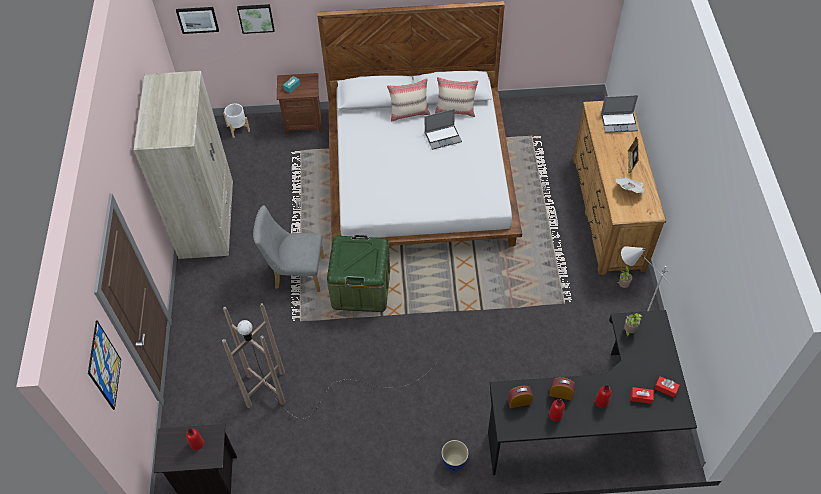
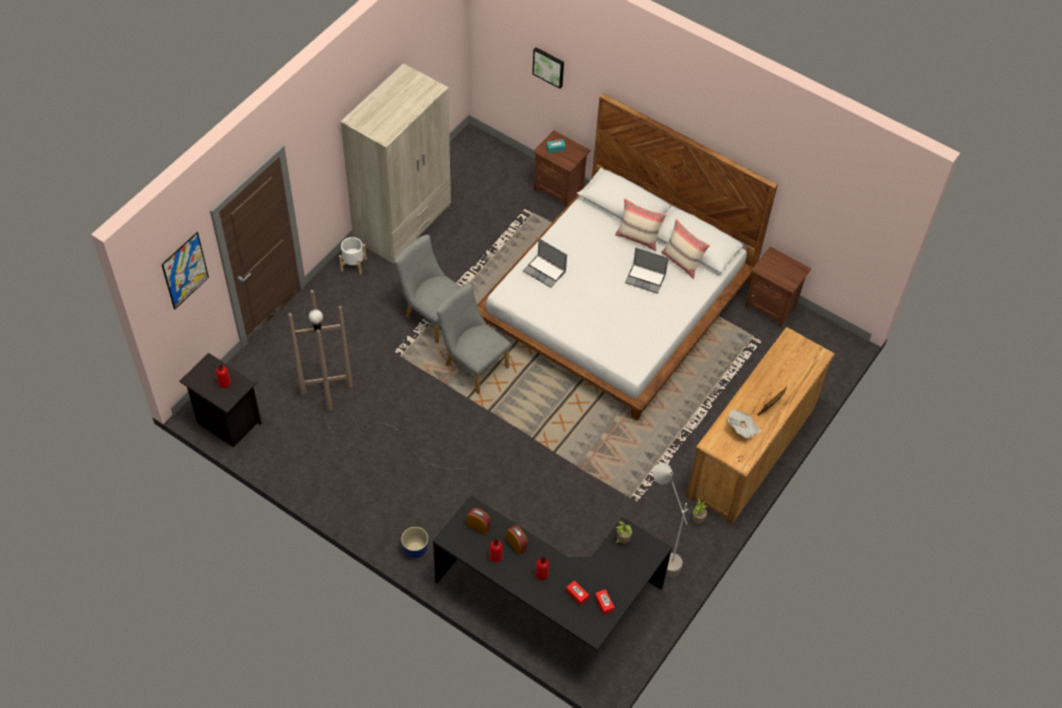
camera: 35 degrees right, 0 degrees up
(197, 19) = (499, 39): picture -> none
(238, 128) = (499, 158): white planter -> white planter (353, 264)
(361, 288) = (473, 364): green storage box -> grey chair
(523, 109) = (771, 306): none -> brown nightstand
(619, 122) = (799, 366): laptop -> laptop (545, 271)

